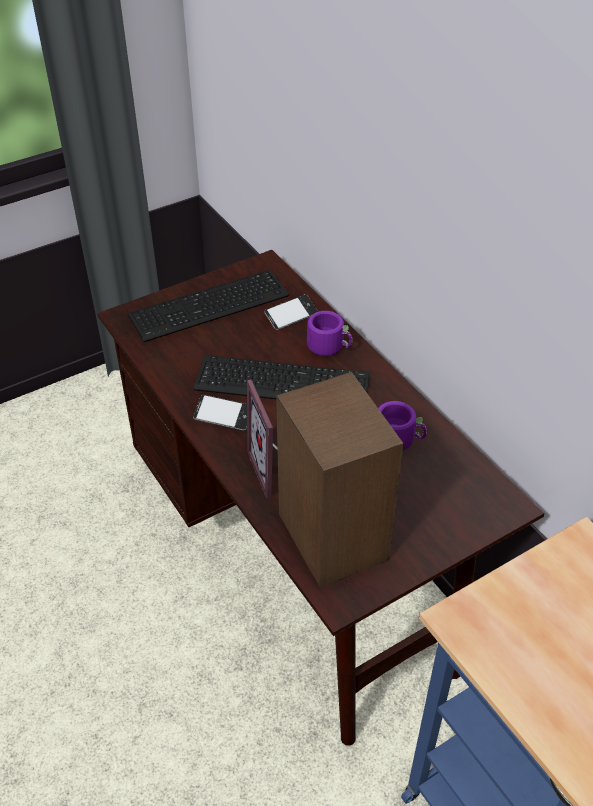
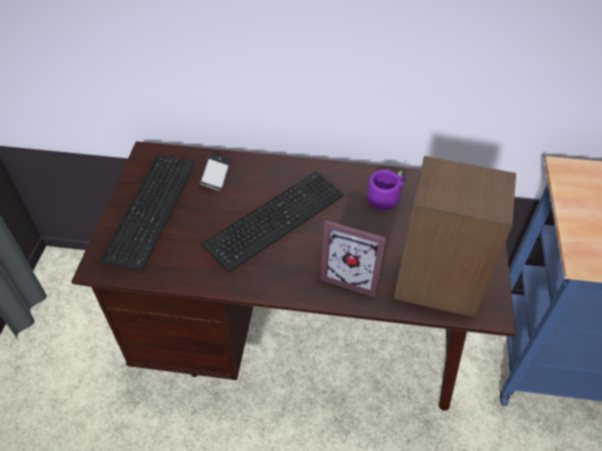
camera: 50 degrees left, 5 degrees up
(223, 416) = (273, 272): phone -> none
(330, 346) = (268, 174): purple mug -> none

